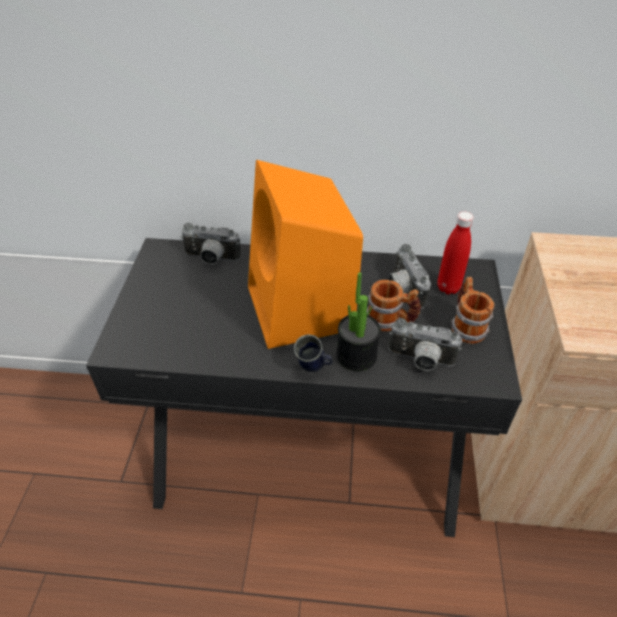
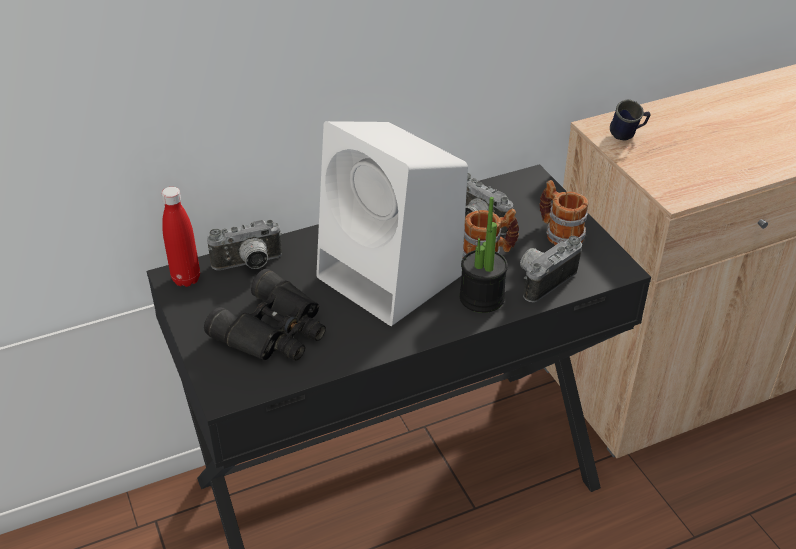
camera: 30 degrees left, 5 degrees down
(185, 316) = (275, 331): none -> black binoculars
(301, 309) = (393, 277): orange speaker -> white speaker
(314, 368) = (452, 325): blue mug -> blue mug (627, 137)
(420, 361) = (543, 279): camera -> camera turned 150 degrees clockwise
(448, 287) = (517, 205): red bottle -> red bottle (186, 279)

